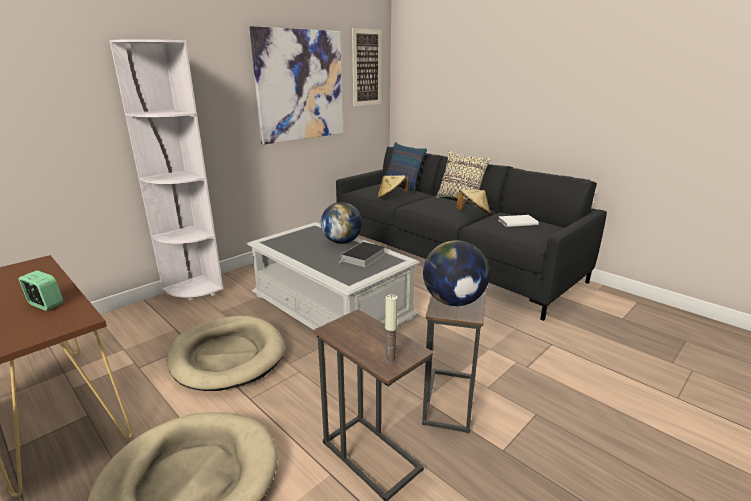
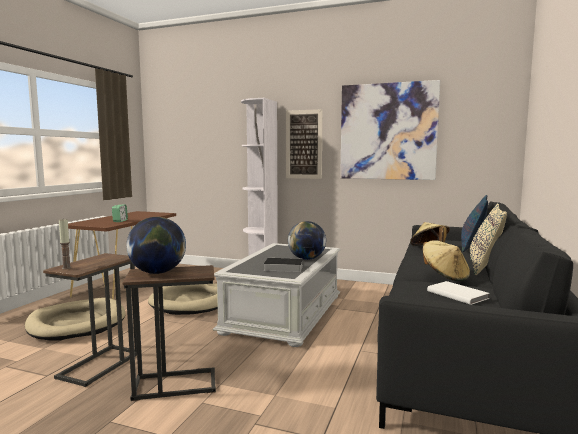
camera: 65 degrees right, 15 degrees down
(367, 68) = (482, 114): picture -> picture (304, 144)

